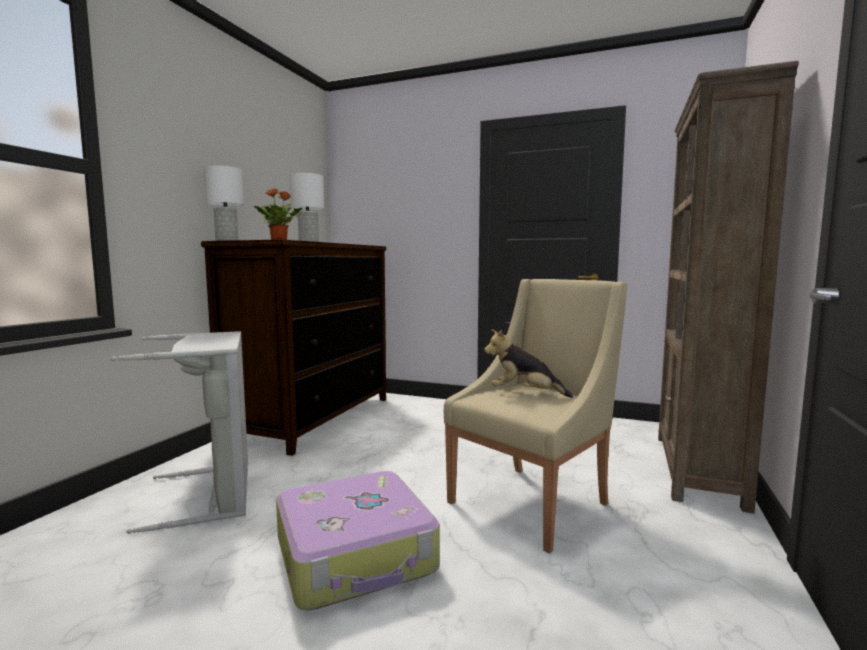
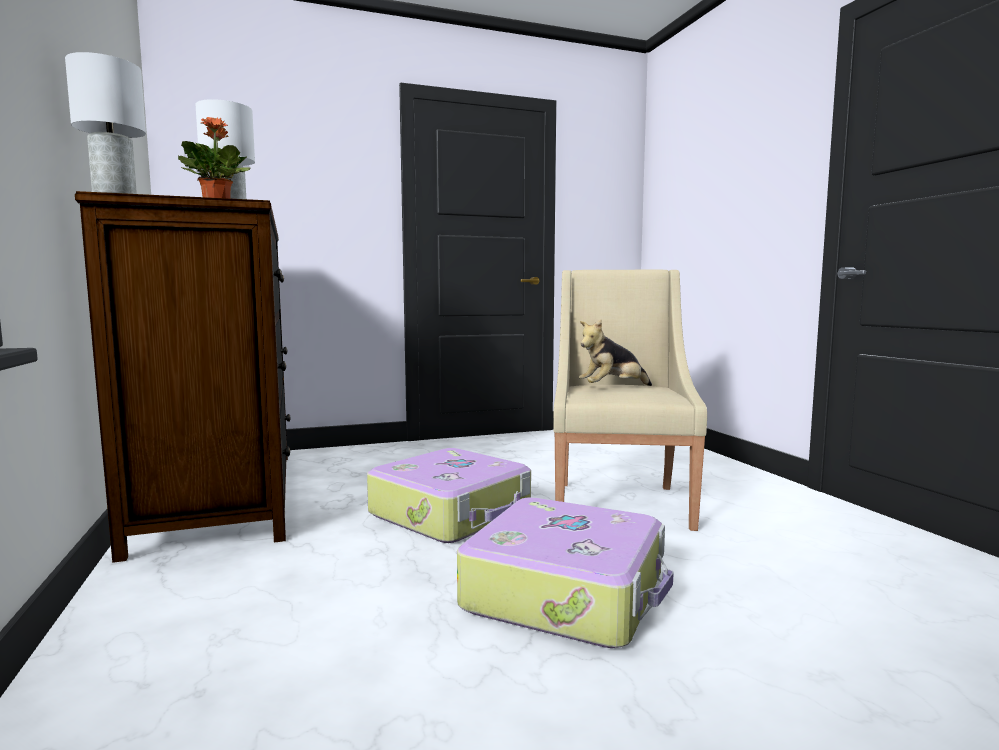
camera: 40 degrees left, 0 degrees up
(213, 494) = (261, 613): grey laundry basket -> none
(402, 467) = (452, 513): none -> suitcase
(698, 469) = (676, 451): brown bookcase -> none

